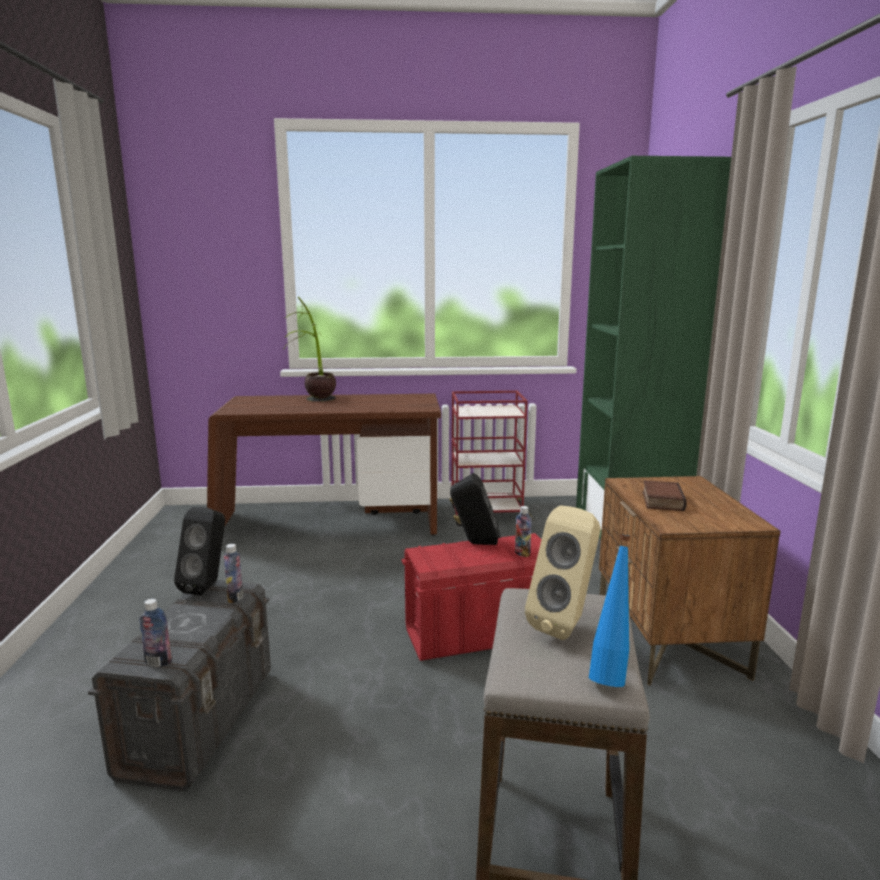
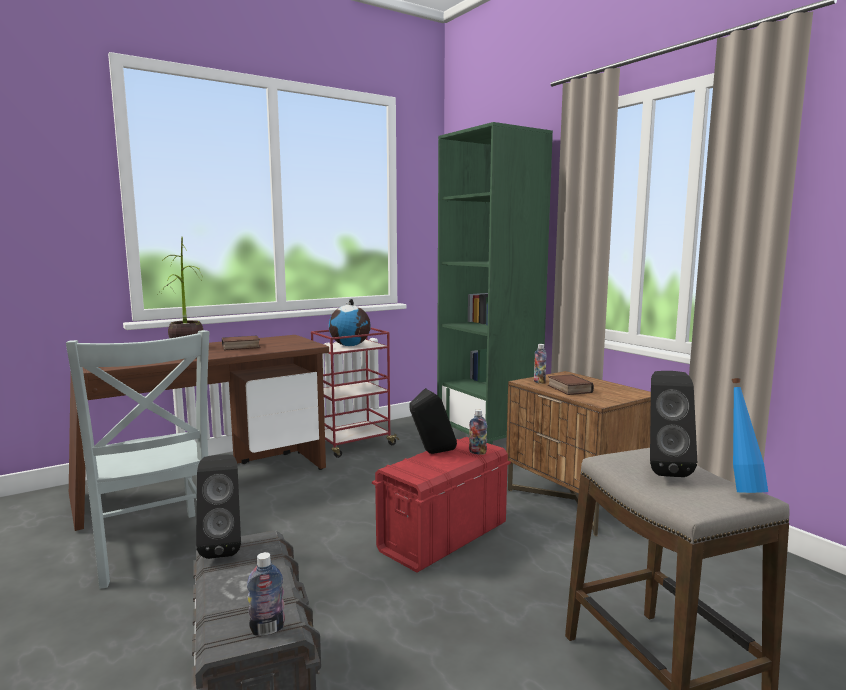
camera: 30 degrees left, 5 degrees down
(235, 598) = (270, 548): bottle -> bottle (539, 382)
(242, 574) = (153, 550): none -> grey chair
(362, 403) = (240, 347): none -> book
(487, 411) = (350, 345): none -> globe
(566, 624) = (663, 469): beige speaker -> black speaker

